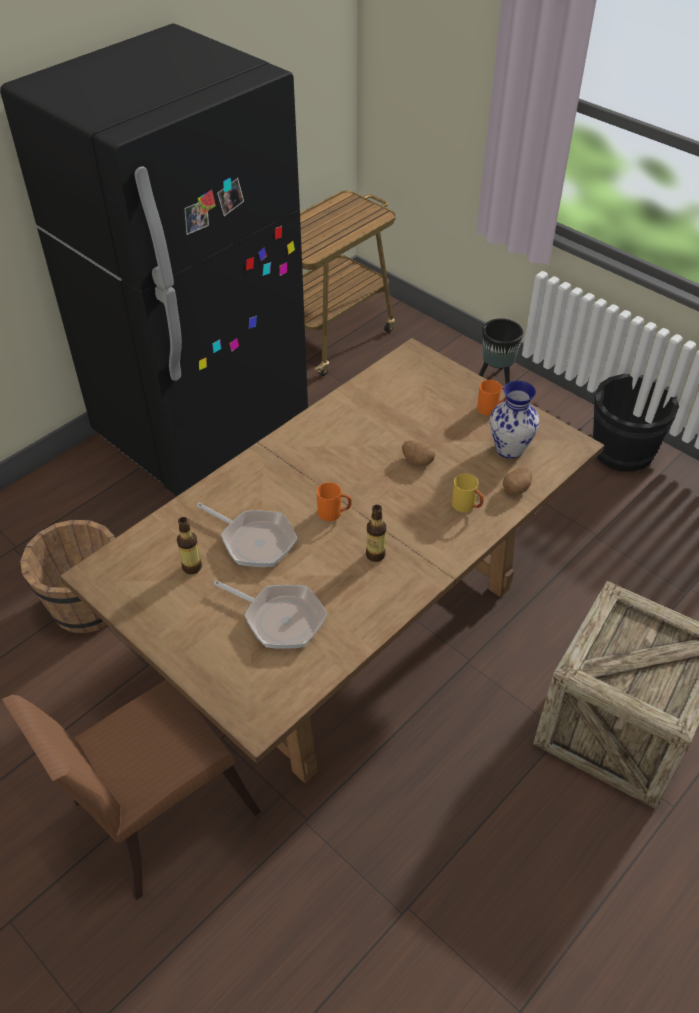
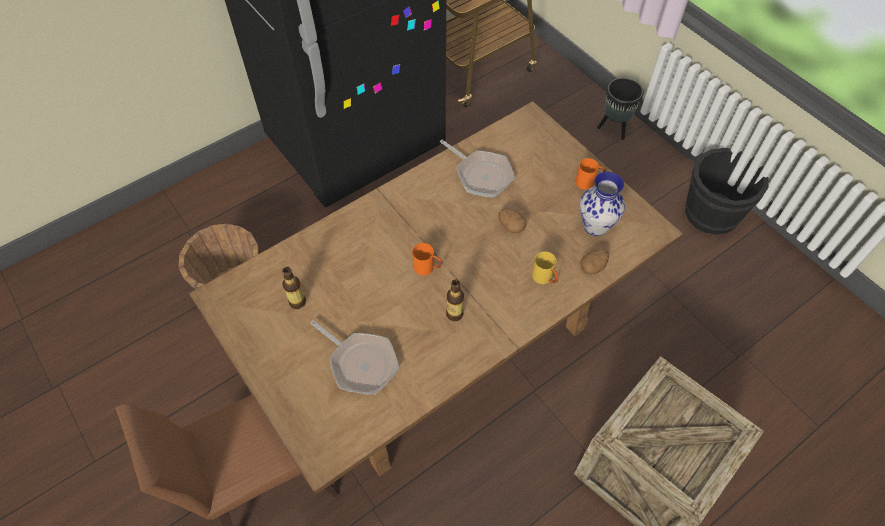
camera: 10 degrees right, 10 degrees up
(254, 541) = (354, 284): frying pan -> frying pan (481, 175)

